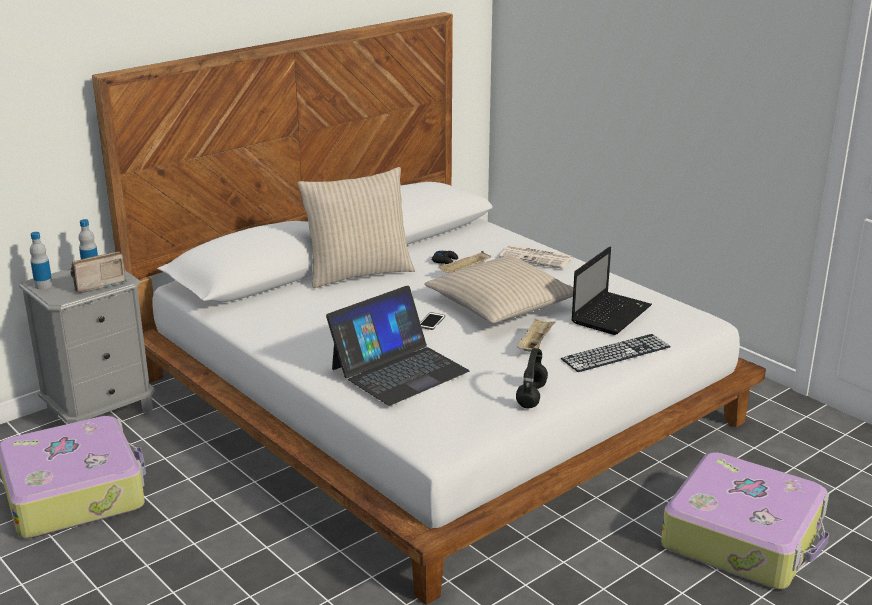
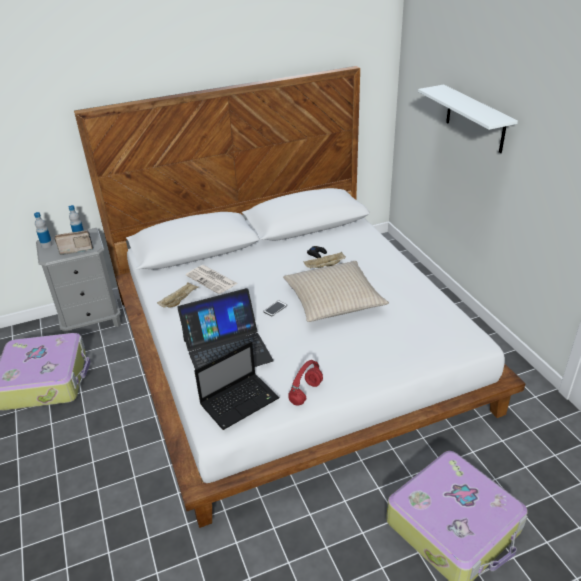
camera: 20 degrees right, 10 degrees up
(358, 273) = (254, 256): beige pillow -> none
(531, 396) = (306, 392): black headphones -> red headphones
(535, 345) = (336, 342): beige tray -> beige tray (179, 301)
(537, 258) = (382, 260): newspaper -> newspaper (212, 280)
(611, 314) = (408, 323): laptop -> laptop (240, 401)
(616, 353) = (390, 362): keyboard -> none
(626, 62) = (475, 119): none -> white shelf

